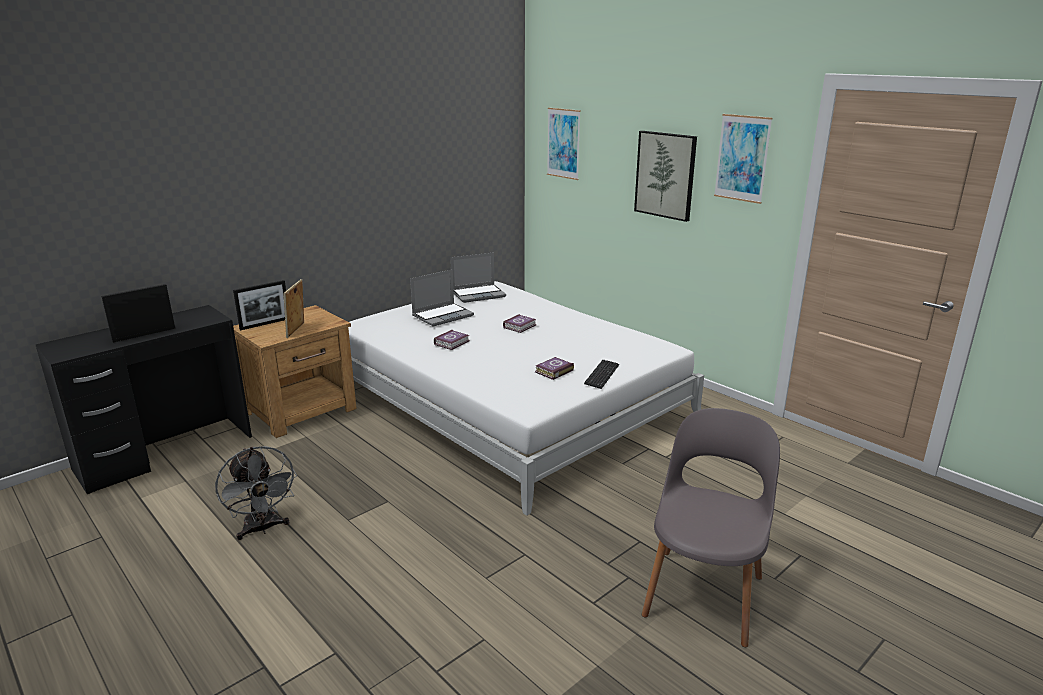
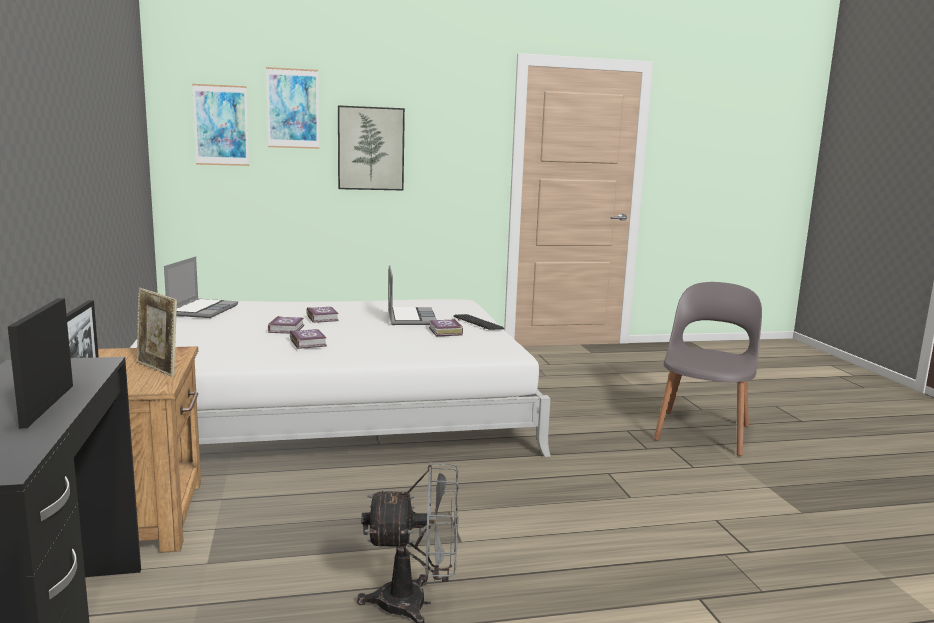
camera: 60 degrees left, 10 degrees down
(443, 315) = (223, 331): laptop -> laptop (410, 318)
(476, 327) = (287, 328): none -> book
(704, 591) = (703, 431): grey chair -> grey chair turned 60 degrees clockwise
(742, 158) = (452, 125): picture -> picture (293, 108)

